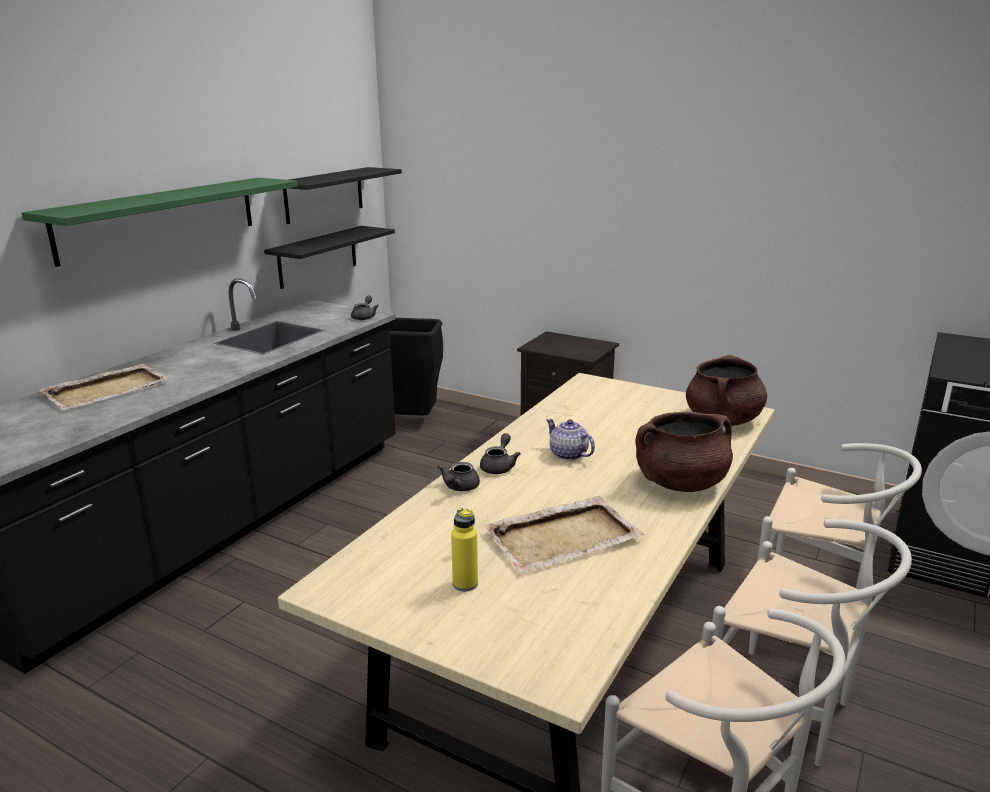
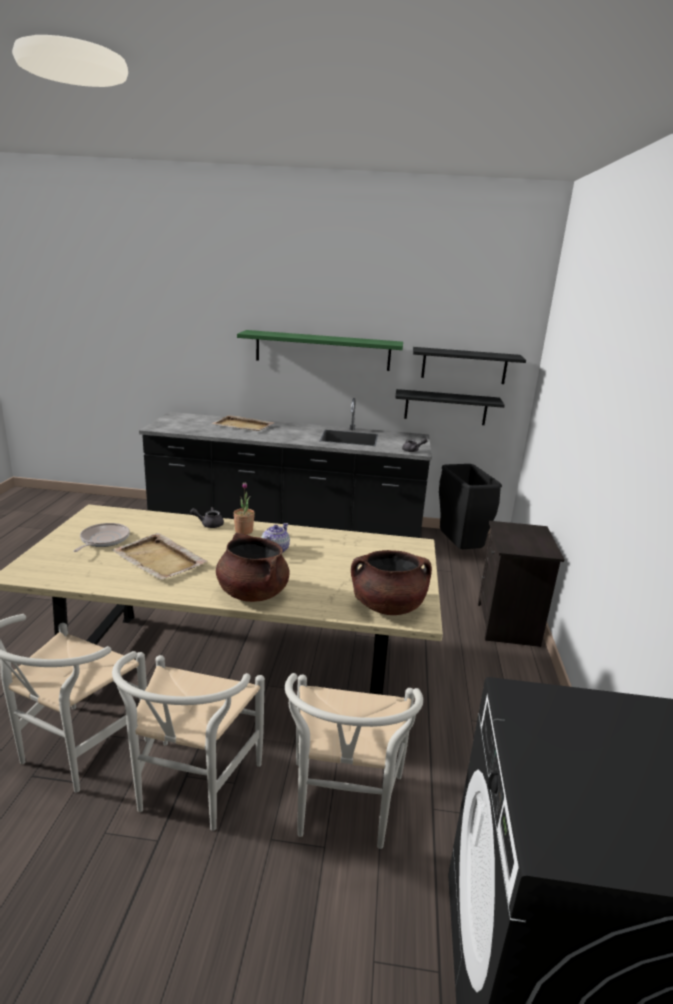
camera: 65 degrees right, 0 degrees up
(465, 584) = (103, 540): yellow bottle -> frying pan
(499, 466) = (244, 531): grey teapot -> potted plant

